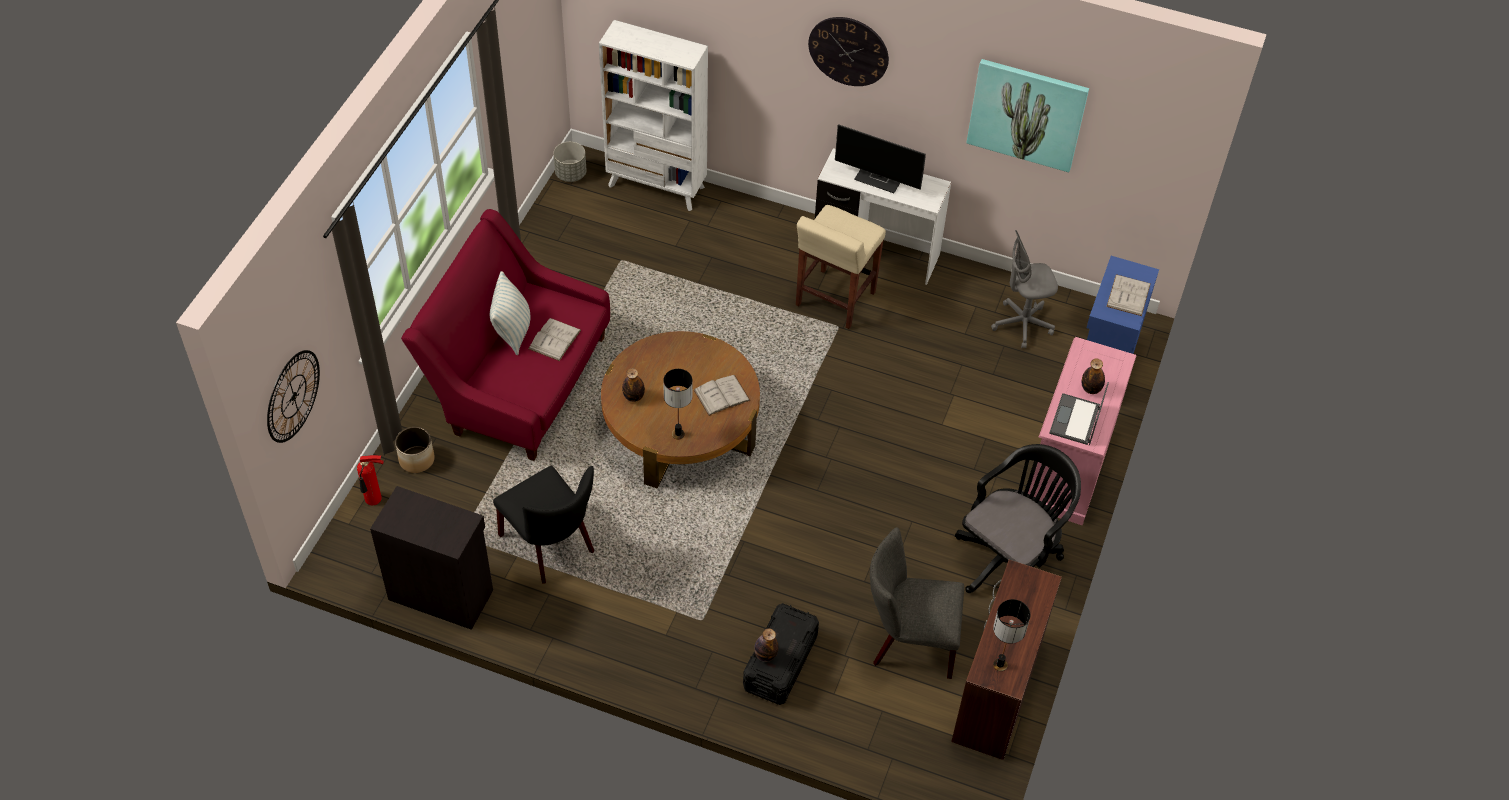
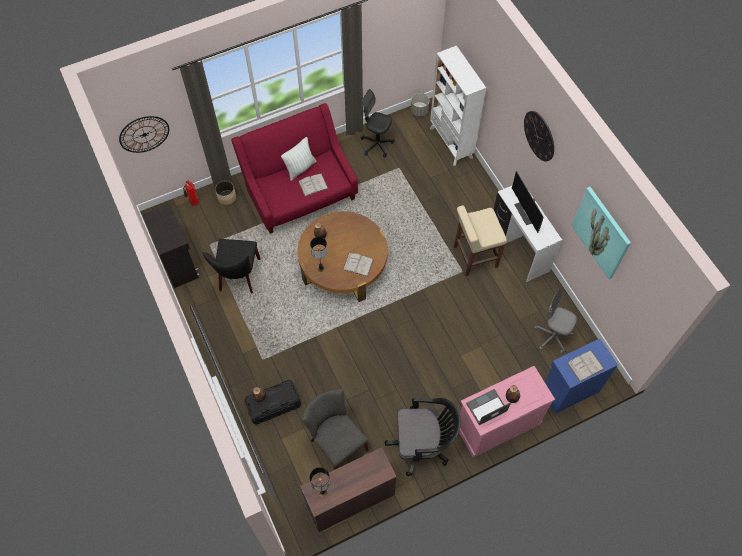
camera: 45 degrees right, 10 degrees up
(559, 251) = (376, 144): none -> black office chair

